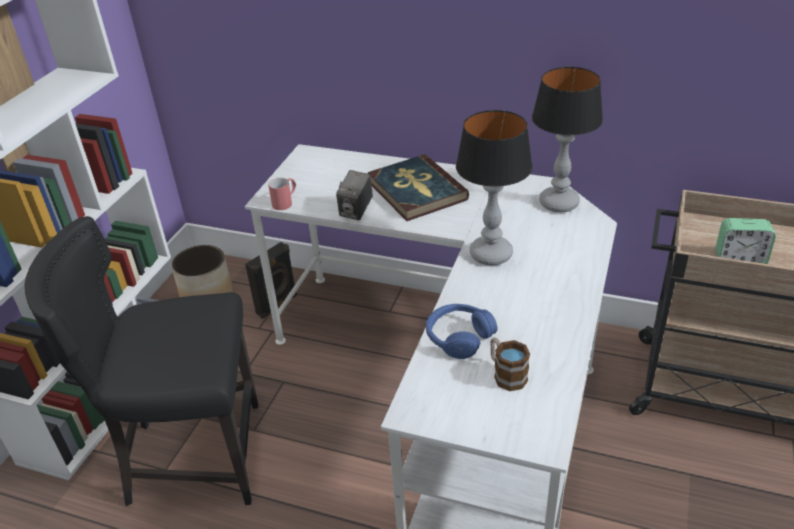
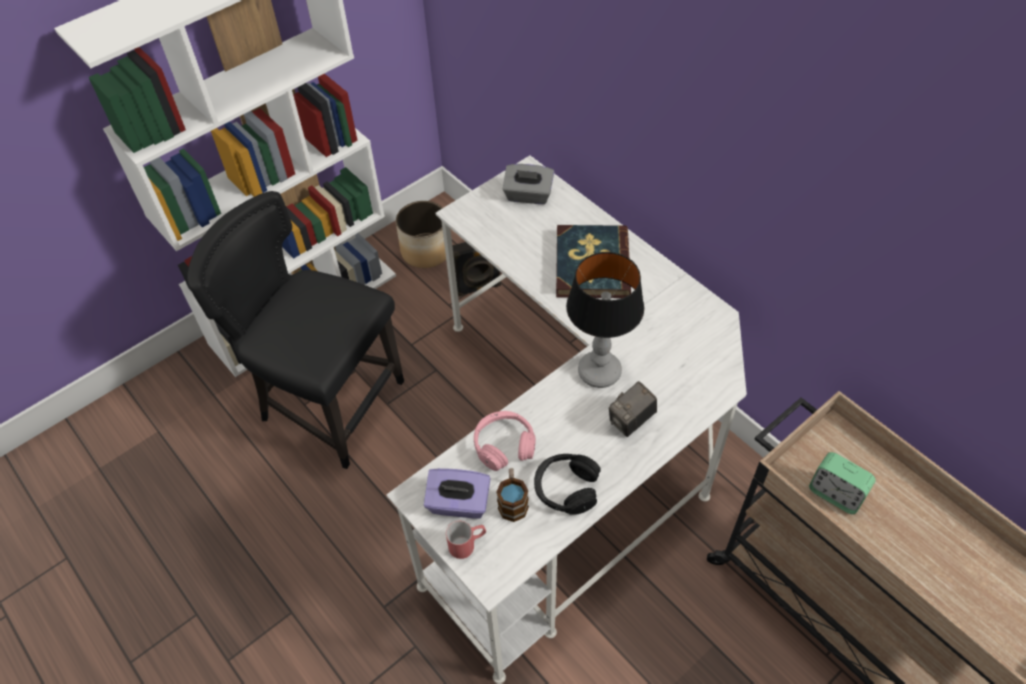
camera: 30 degrees right, 15 degrees up
(285, 202) = (471, 224): red mug -> red mug (467, 544)
(321, 168) = (528, 195): none -> grey tissue box
(356, 211) = (522, 264): camera -> camera (631, 421)
(459, 337) = (504, 445): blue headphones -> pink headphones
(459, 400) = (458, 504): none -> purple tissue box
(543, 343) = (566, 488): none -> black headphones
(558, 203) = (710, 342): table lamp -> none

